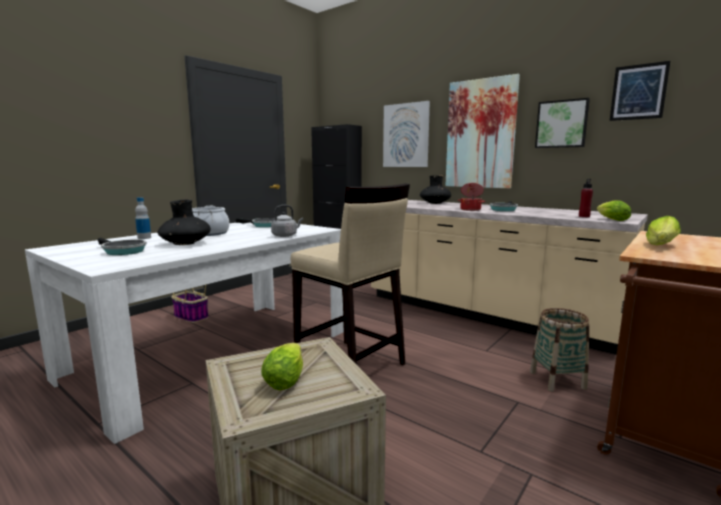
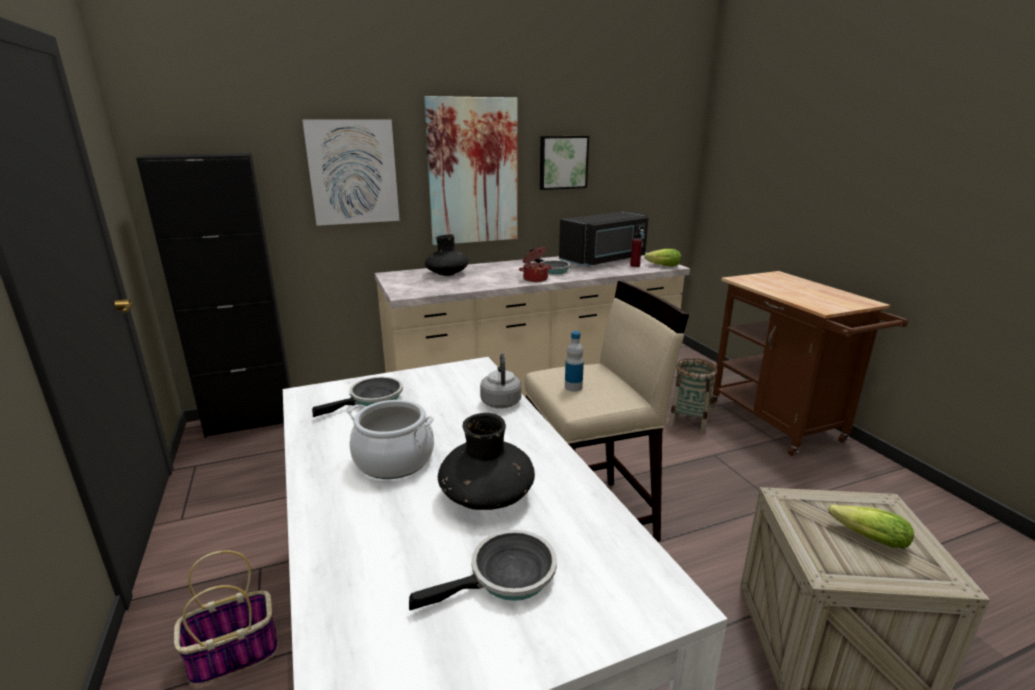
camera: 60 degrees left, 10 degrees up
(144, 238) = (356, 542): bottle -> bottle (573, 387)
(572, 212) = (604, 260): none -> black microwave
(638, 92) = (624, 133): picture -> none
(660, 246) = (794, 295): lettuce -> none

